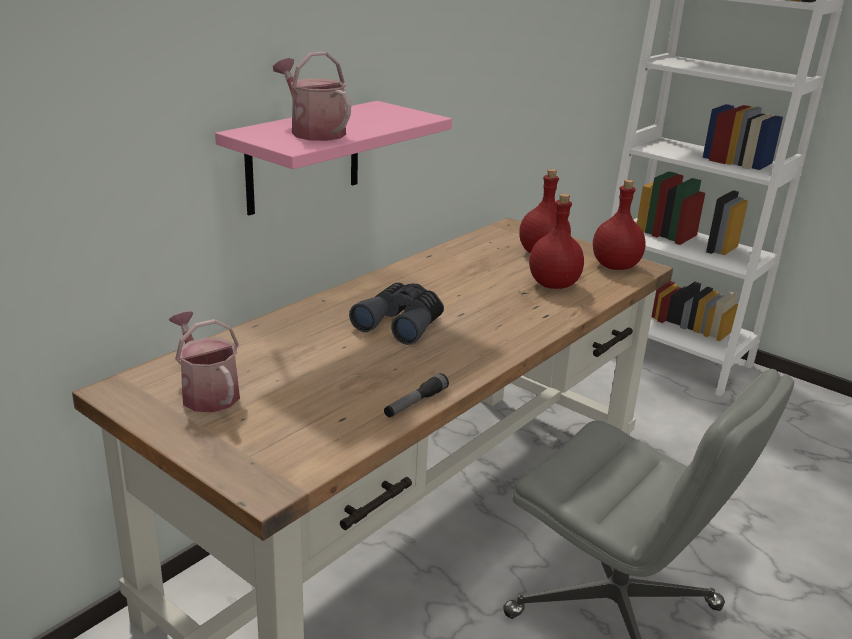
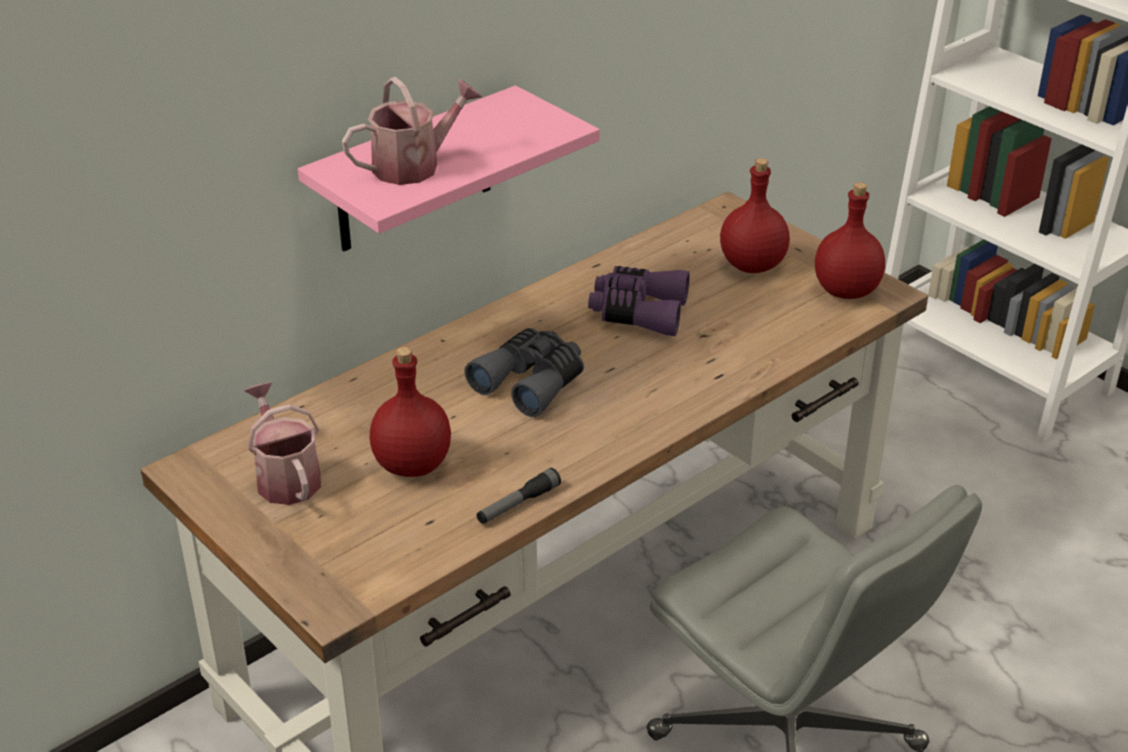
camera: 10 degrees right, 10 degrees up
(313, 131) = (414, 166): watering can -> watering can turned 90 degrees clockwise
(470, 281) = (638, 312): none -> purple binoculars
(553, 285) = (747, 323): red bottle -> red bottle (411, 465)

